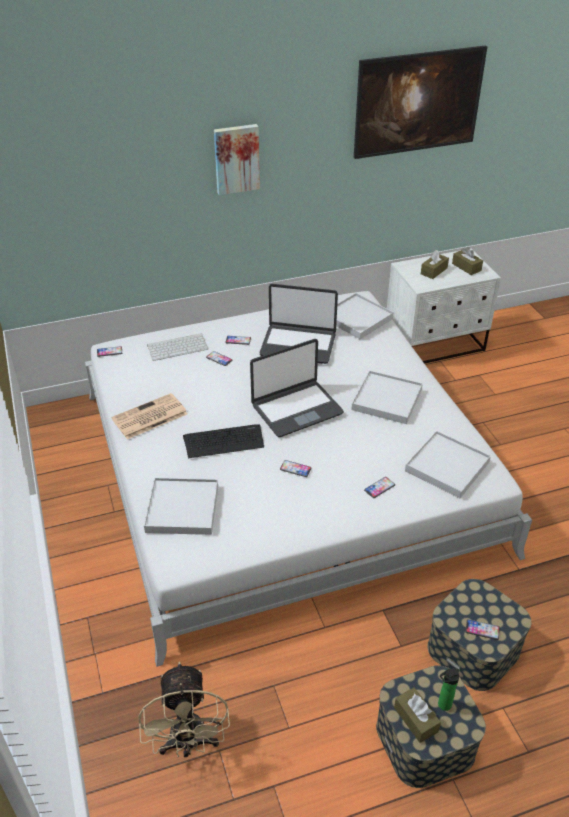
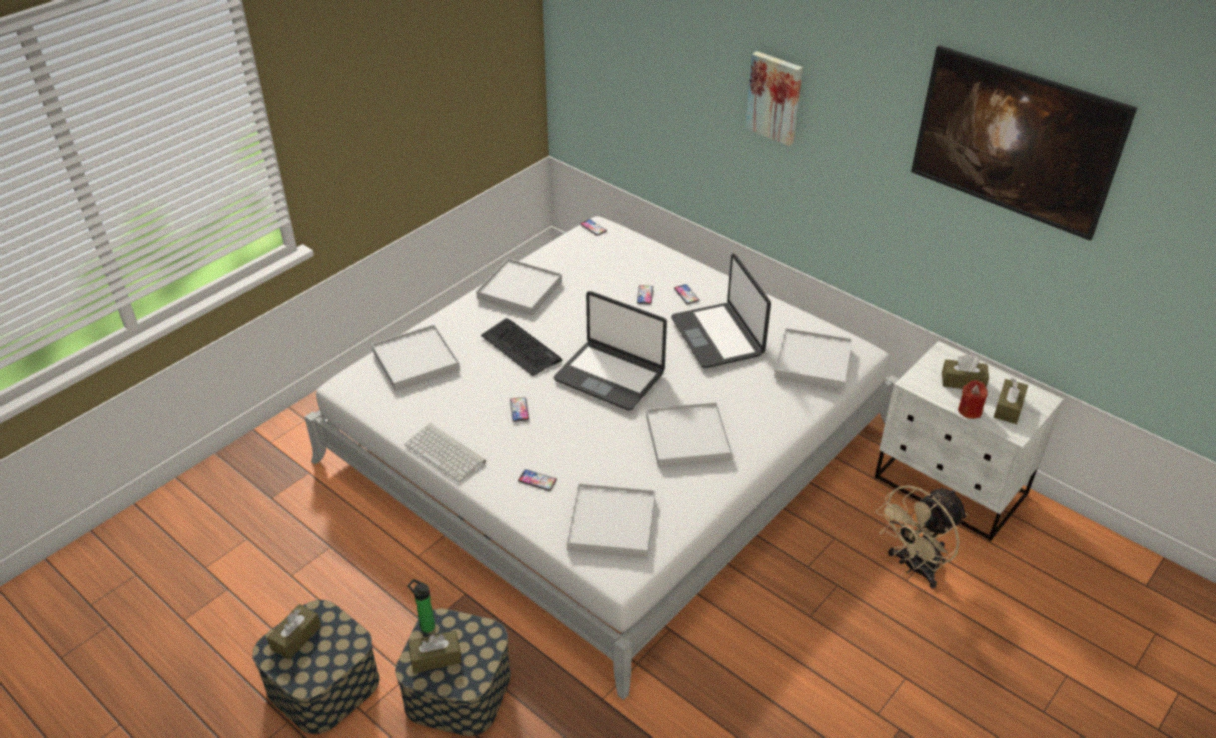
camera: 60 degrees right, 0 degrees up
(149, 417) = (519, 290): newspaper -> white tray
(178, 347) = (639, 263): keyboard -> keyboard (446, 453)
(189, 744) = (244, 516): beige fan -> beige fan (914, 567)
(442, 705) = (322, 654): bottle -> bottle (425, 625)
(459, 280) = (969, 411): none -> red candle
(482, 630) = (436, 657): phone -> brown tissue box

